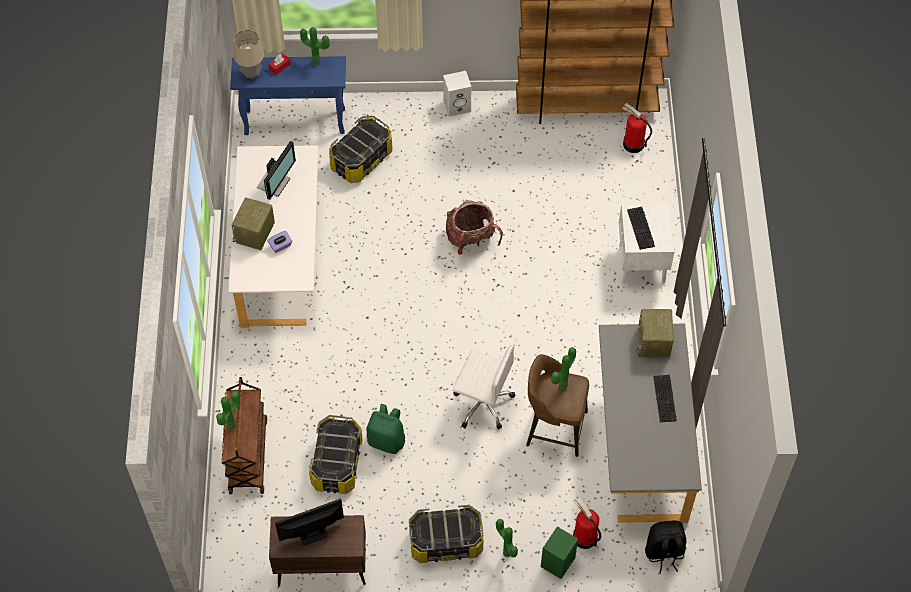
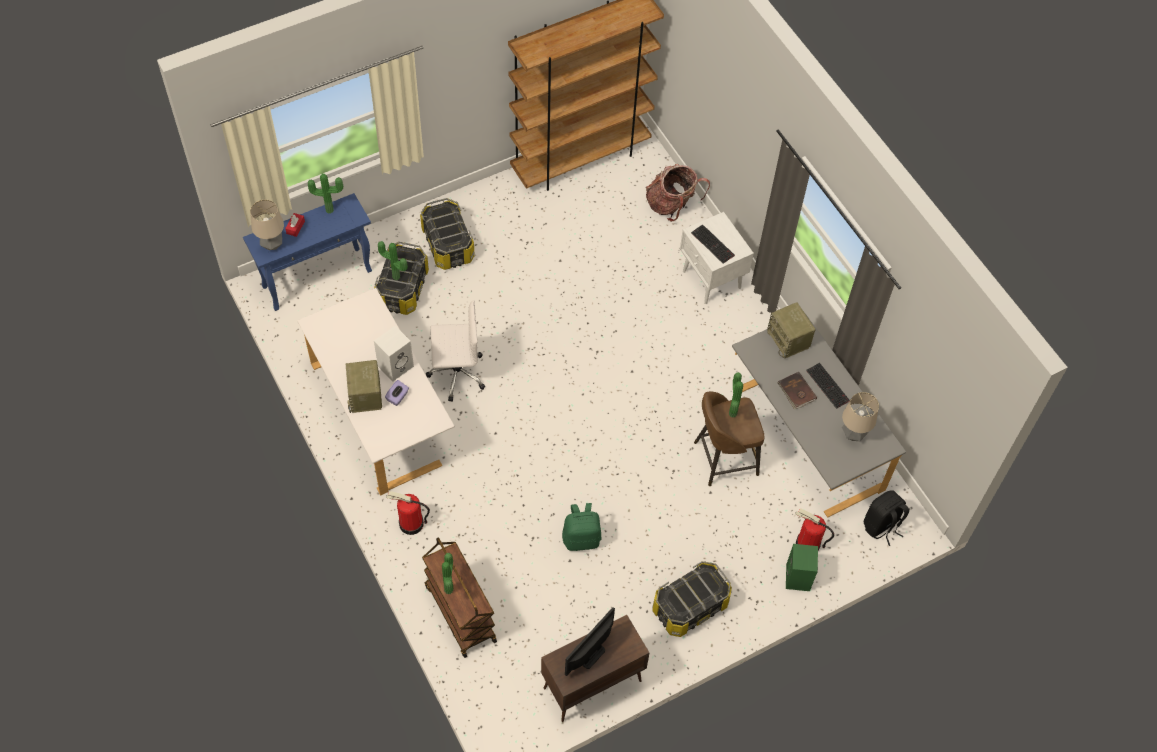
camera: 30 degrees left, 0 degrees up
(275, 183) = (356, 340): monitor -> none
(336, 463) = (548, 581): storage box -> storage box (447, 244)
(457, 106) = (463, 203): white speaker -> white speaker (396, 365)
(471, 239) = (548, 320): backpack -> backpack (672, 205)
(482, 403) = (647, 465): white office chair -> white office chair (456, 373)
(505, 554) = (749, 592): potted plant -> potted plant (395, 278)
(632, 391) = (796, 392): none -> brown book
(633, 144) = (641, 176): fire extinguisher -> fire extinguisher (411, 524)
(660, 452) = (853, 435): none -> table lamp

